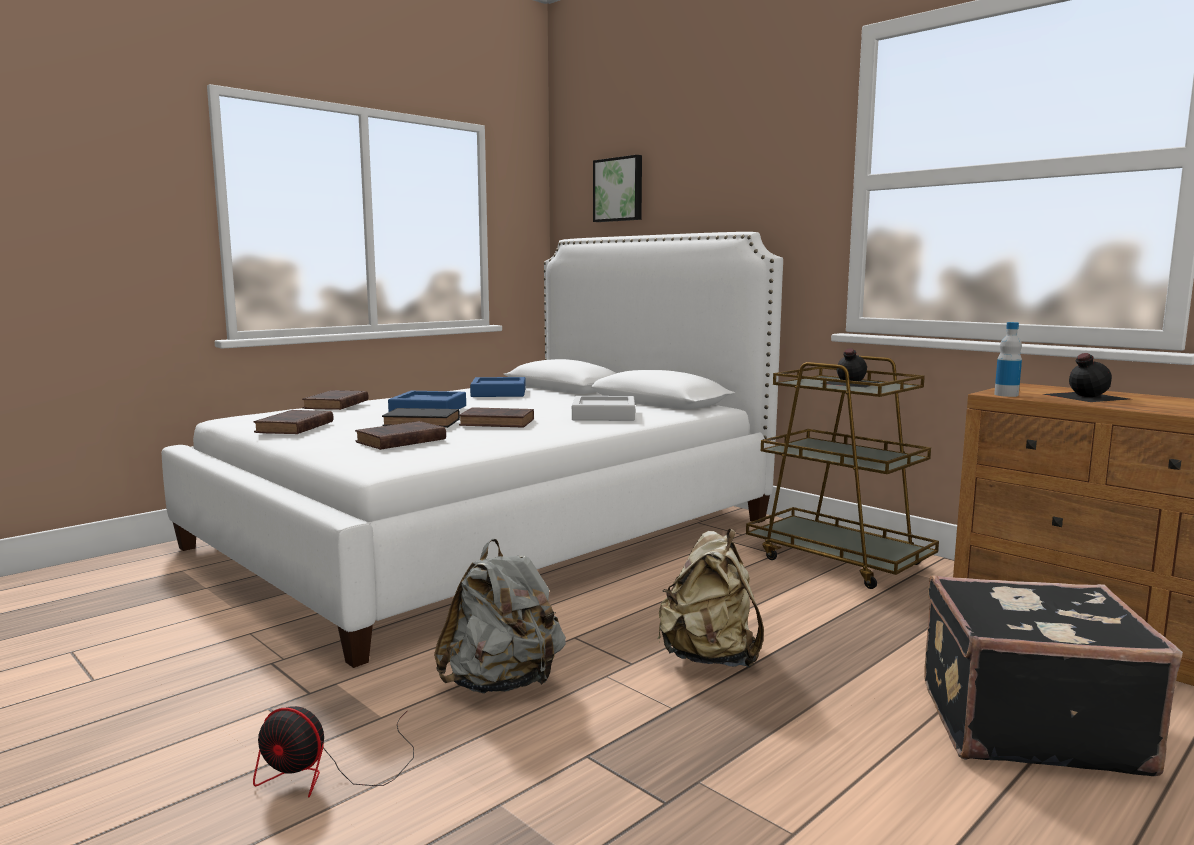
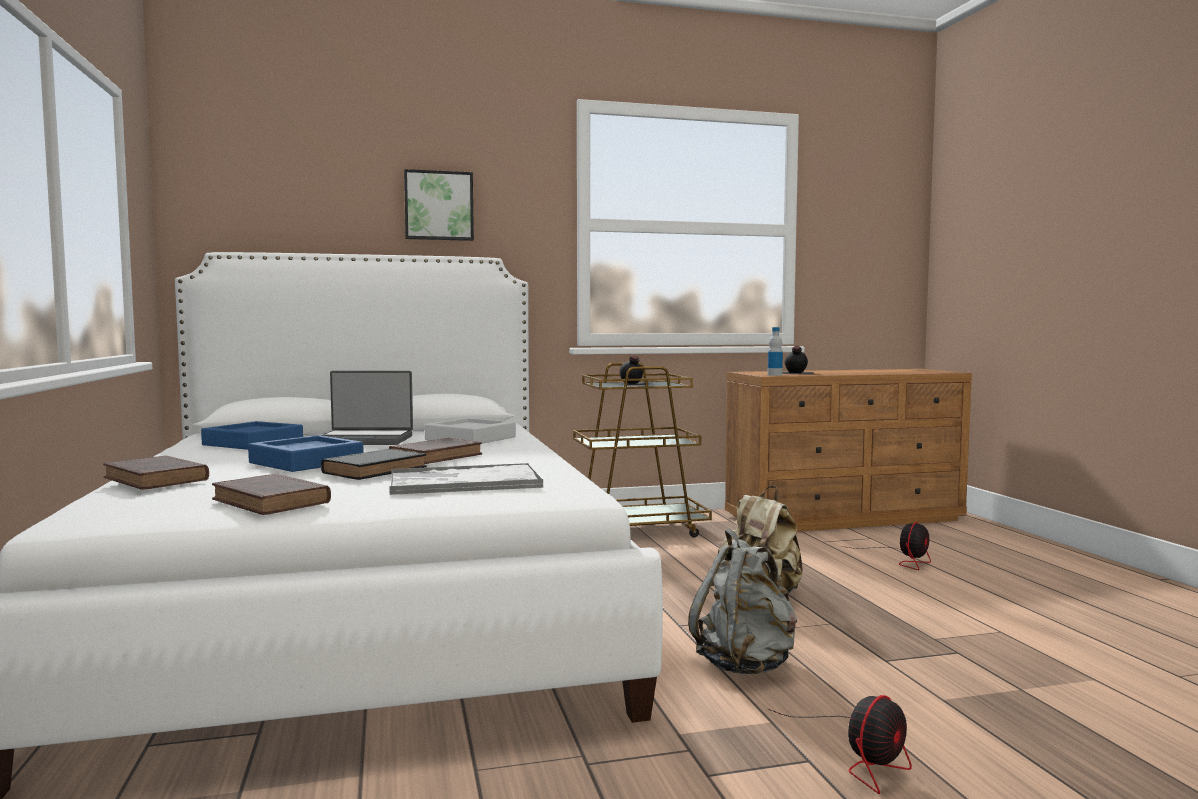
camera: 60 degrees left, 5 degrees down
(399, 441) = (463, 482): brown book -> tray
(550, 402) = (364, 440): none -> laptop
(619, 189) = (290, 200): picture -> picture (438, 206)
(1026, 724) = (904, 560): black suitcase -> fan

